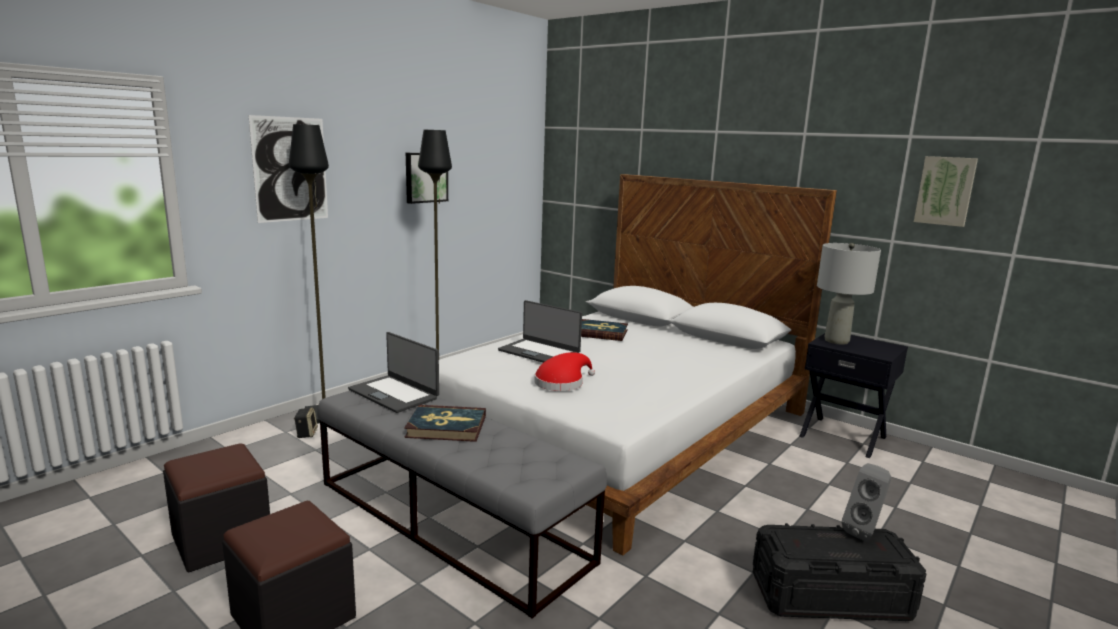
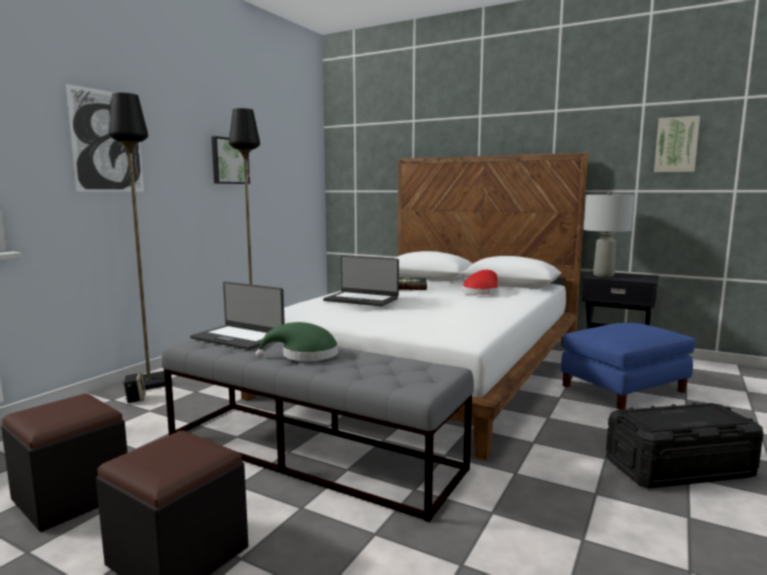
camera: 10 degrees left, 5 degrees down
(446, 427) = (305, 355): book -> green hat
(562, 382) = (395, 317): red hat -> red hat (481, 292)
(827, 483) = (624, 389): none -> blue ottoman
(864, 532) = (697, 406): grey speaker -> none

